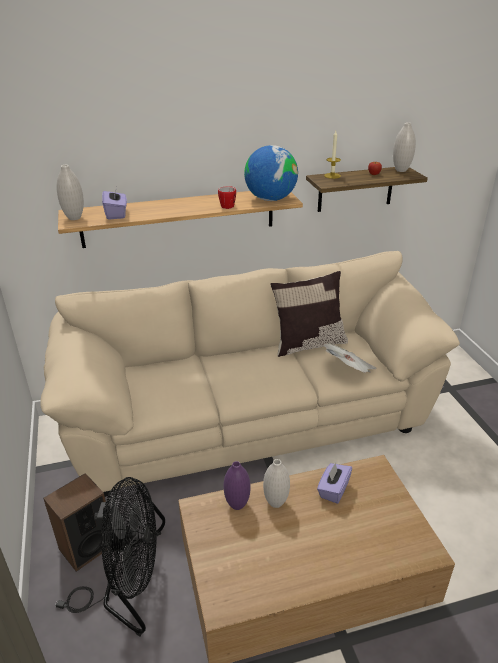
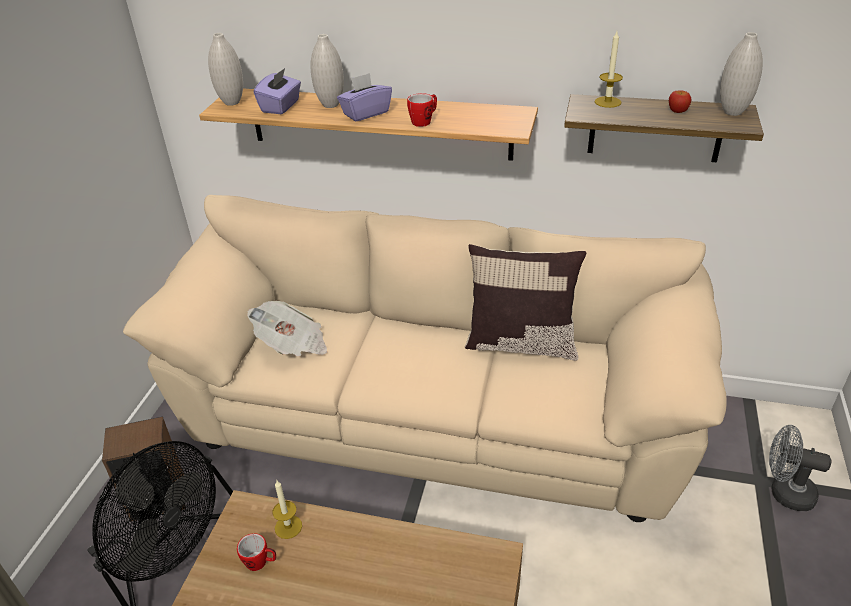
camera: 30 degrees right, 5 degrees up
(237, 505) = (288, 527): purple vase -> candle
(237, 533) = (261, 562): none -> mug
(270, 199) = (491, 123): globe -> none
(276, 502) = (333, 545): white vase -> white vase (330, 105)
(333, 490) = (414, 562): purple tissue box -> purple tissue box (365, 113)
(349, 370) = (545, 402): newspaper -> newspaper (292, 345)
(465, 390) = (784, 492): none -> grey fan

